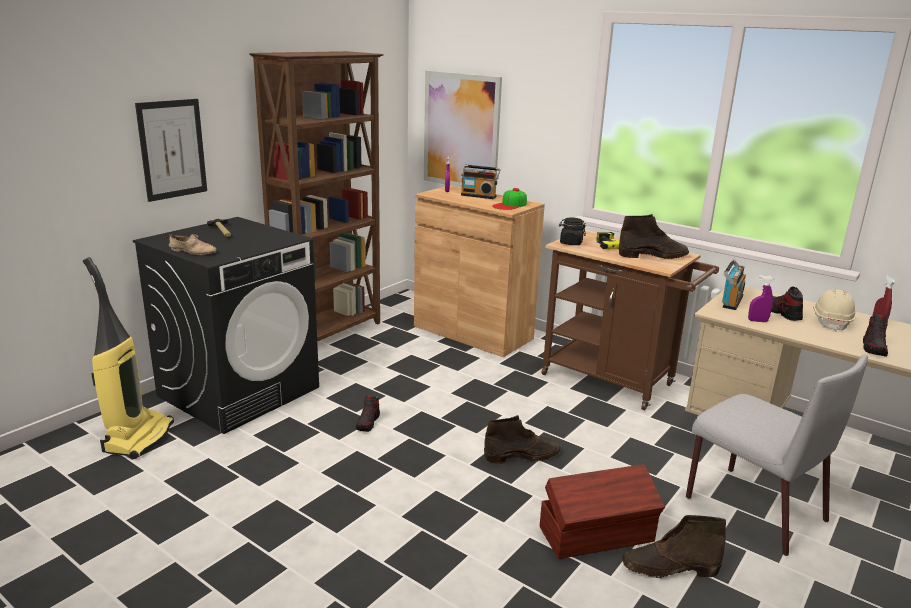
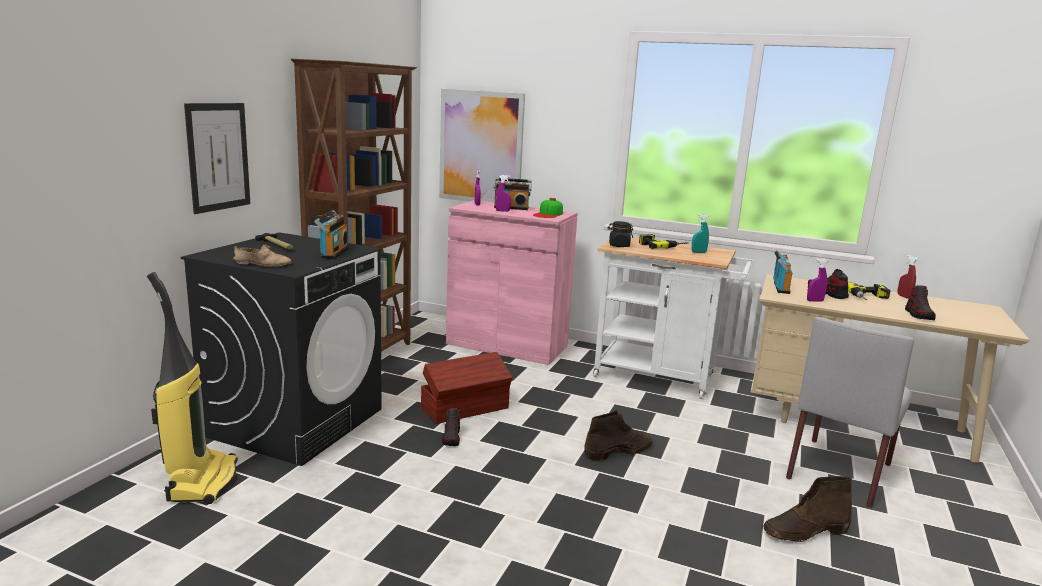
camera: 15 degrees left, 5 degrees down
(264, 242) = (332, 253): none -> radio
(465, 199) = (502, 211): none -> purple spray bottle
(473, 332) = (507, 345): brown cabinet -> pink cabinet
(598, 535) = (728, 512): brown storage box -> brown storage box (466, 408)
(615, 382) = (662, 377): brown cart -> white cart
(653, 255) = (698, 252): brown boot -> turquoise spray bottle
(752, 508) = (839, 470): grey chair -> grey chair turned 90 degrees clockwise
(831, 322) = (870, 298): beige hard hat -> power drill

